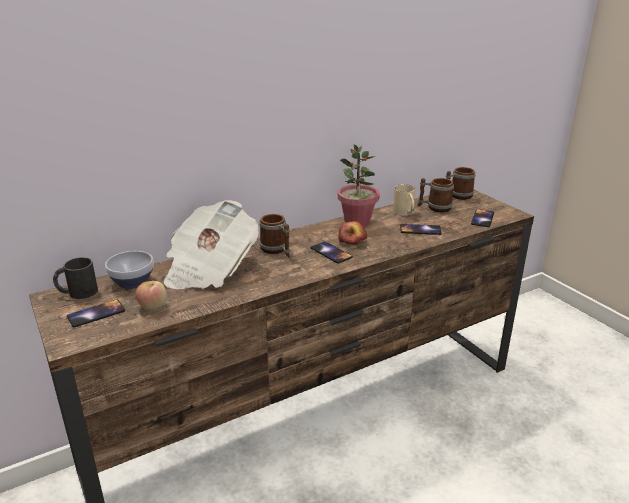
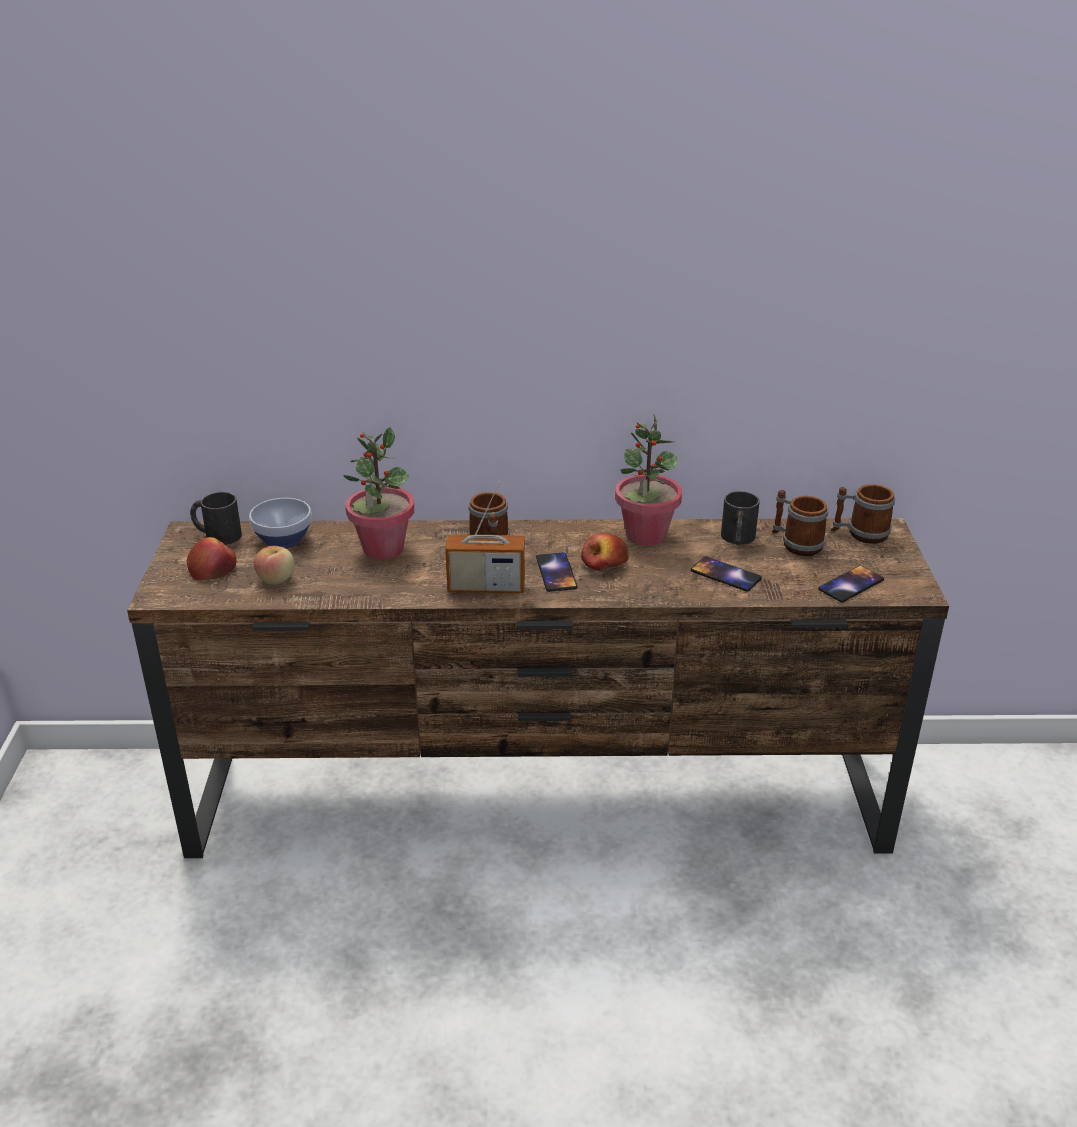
camera: 30 degrees right, 5 degrees up
(96, 313) = (213, 569): phone -> apple
(209, 269) = (383, 549): newspaper -> potted plant
(299, 271) = (486, 587): none -> radio
(405, 213) = (737, 539): beige mug -> black mug

